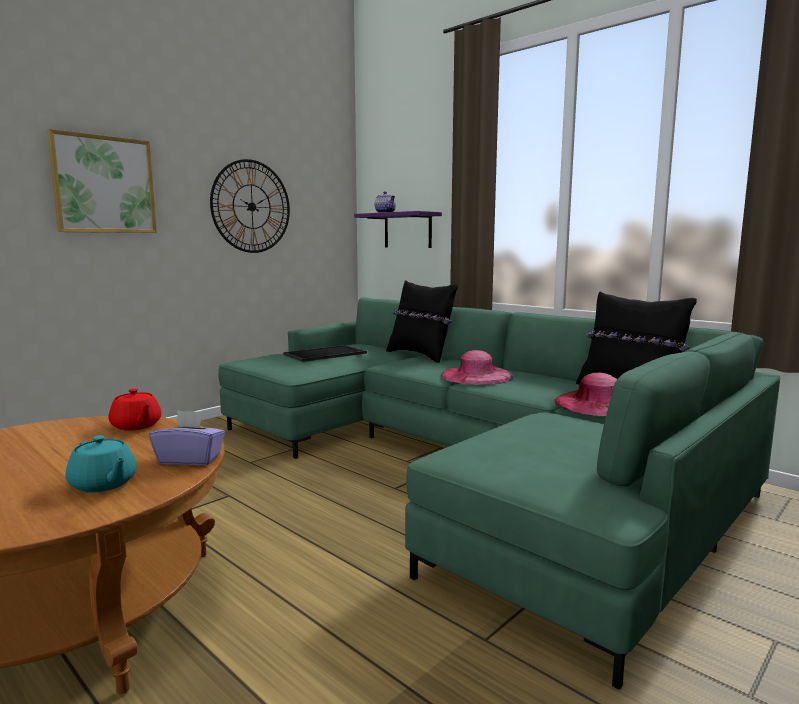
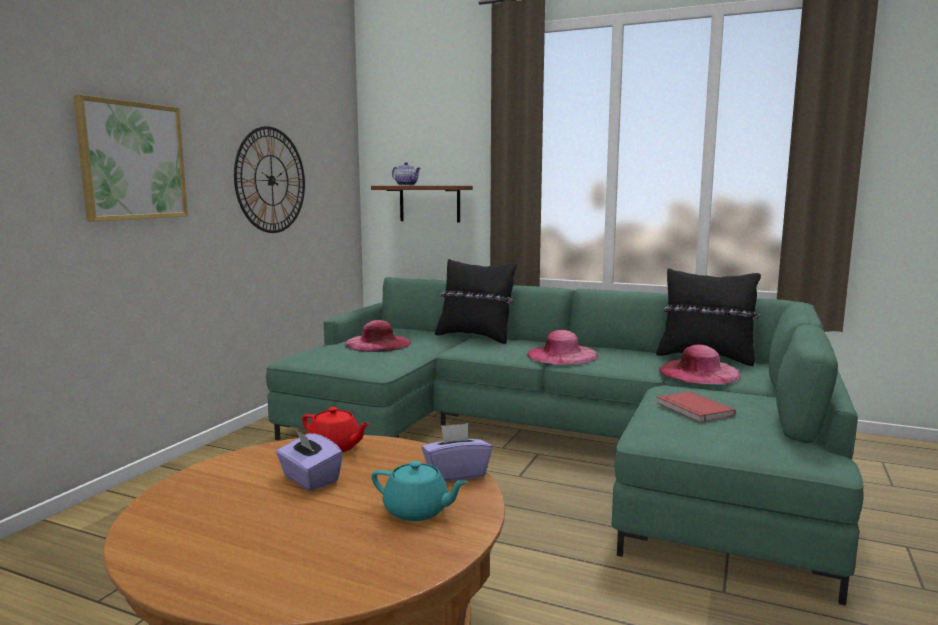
camera: 20 degrees left, 0 degrees up
(73, 447) = (309, 479): none -> purple tissue box
(325, 354) = (378, 343): tray -> pink hat
(407, 230) = (429, 203): purple shelf -> brown shelf
(533, 437) = (692, 410): none -> red book

